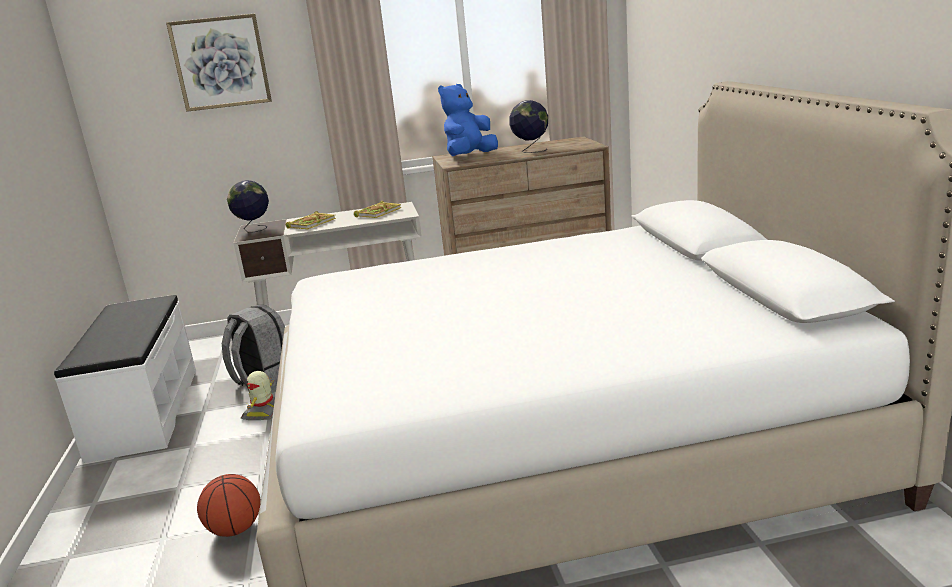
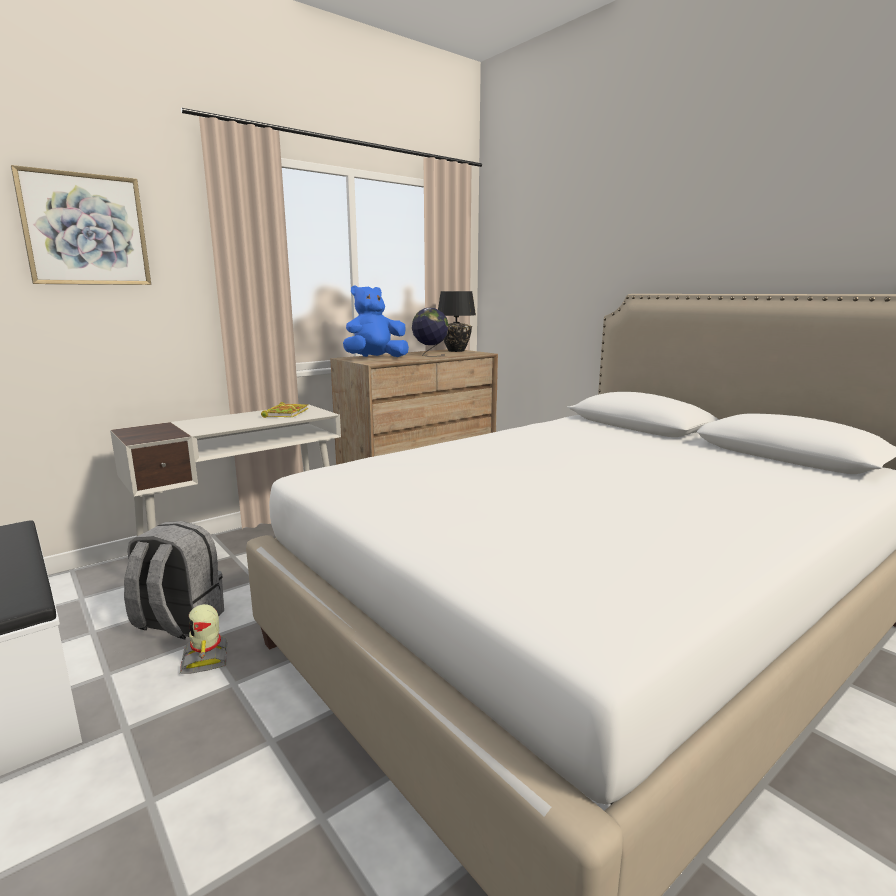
camera: 30 degrees left, 5 degrees down
(235, 530) = (303, 843): basketball -> none
(254, 230) = (139, 433): globe -> none
(312, 223) = (214, 424): book -> none
(469, 156) = (375, 358): blue plush toy -> blue plush toy turned 45 degrees clockwise
(574, 141) = (456, 351): none -> black table lamp

